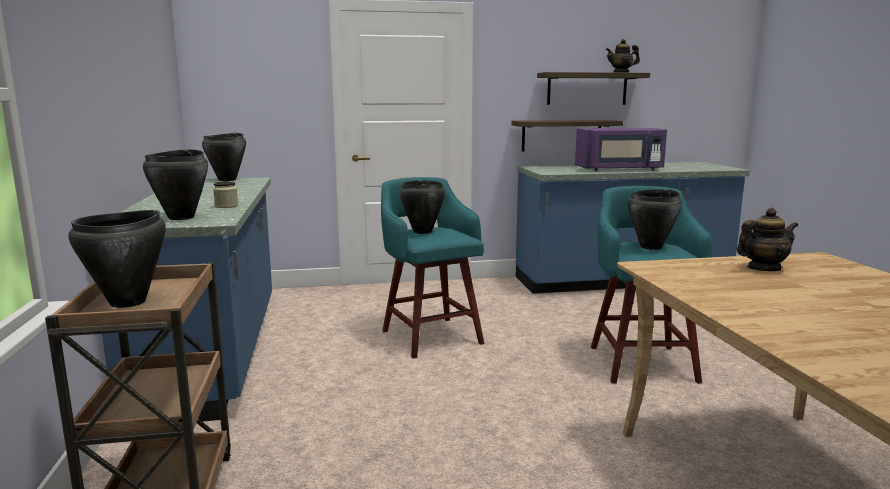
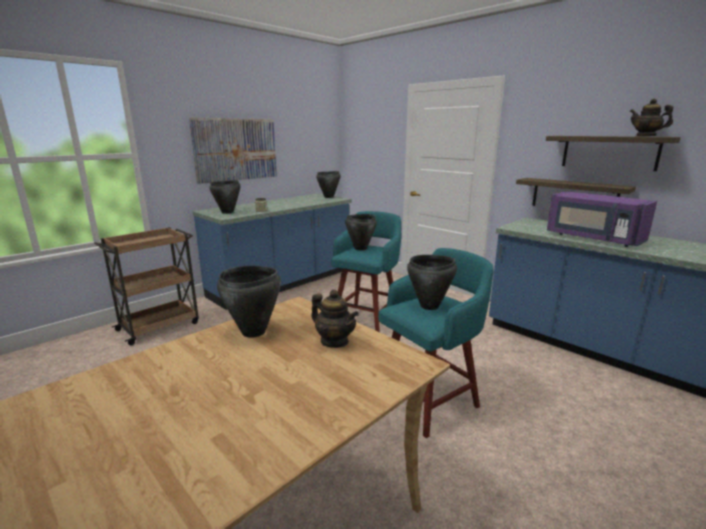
camera: 55 degrees right, 5 degrees up
(110, 91) = (236, 149): none -> picture
(128, 302) = (140, 241): black cooking pot -> black cooking pot (254, 332)

